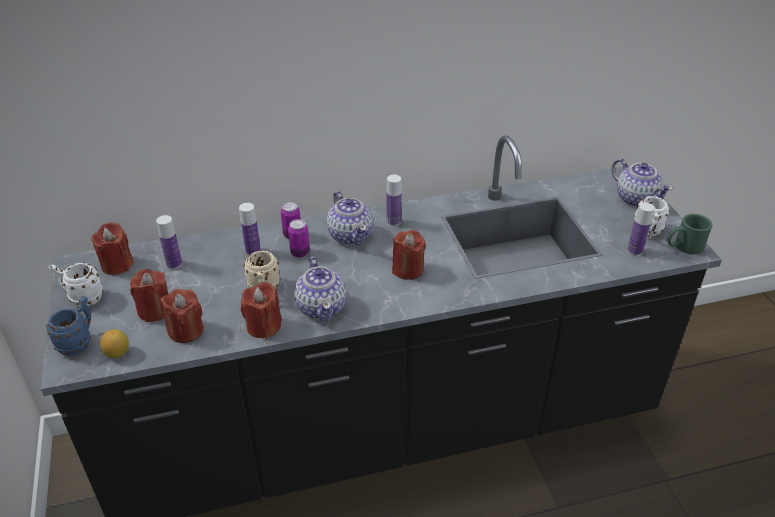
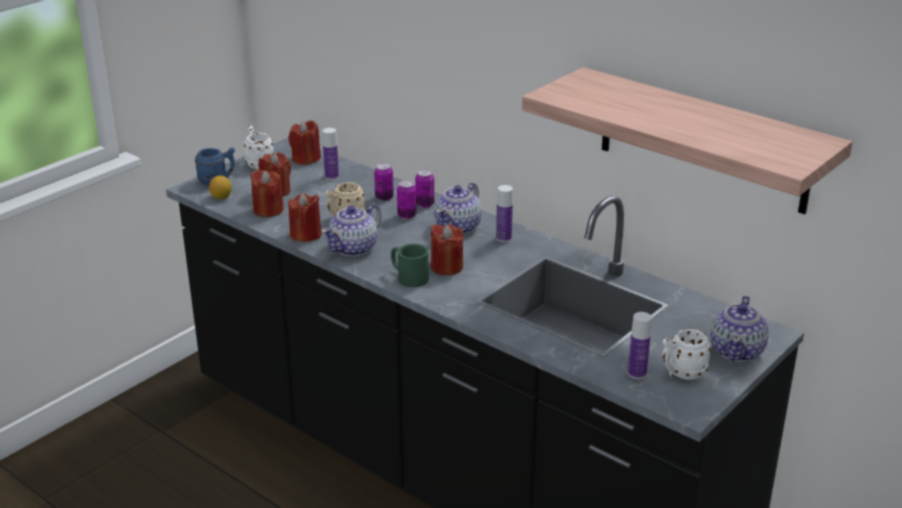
camera: 55 degrees right, 10 degrees down
(253, 251) = (384, 197): bottle -> can
(550, 60) = (703, 140): none -> shelf
(683, 246) = (688, 402): green mug -> green mug (408, 277)

